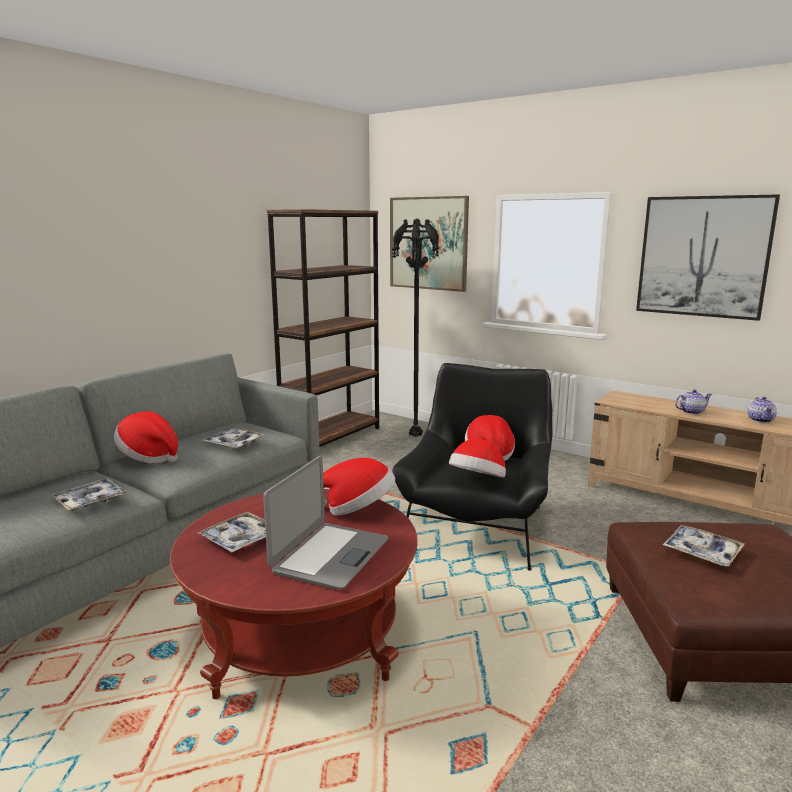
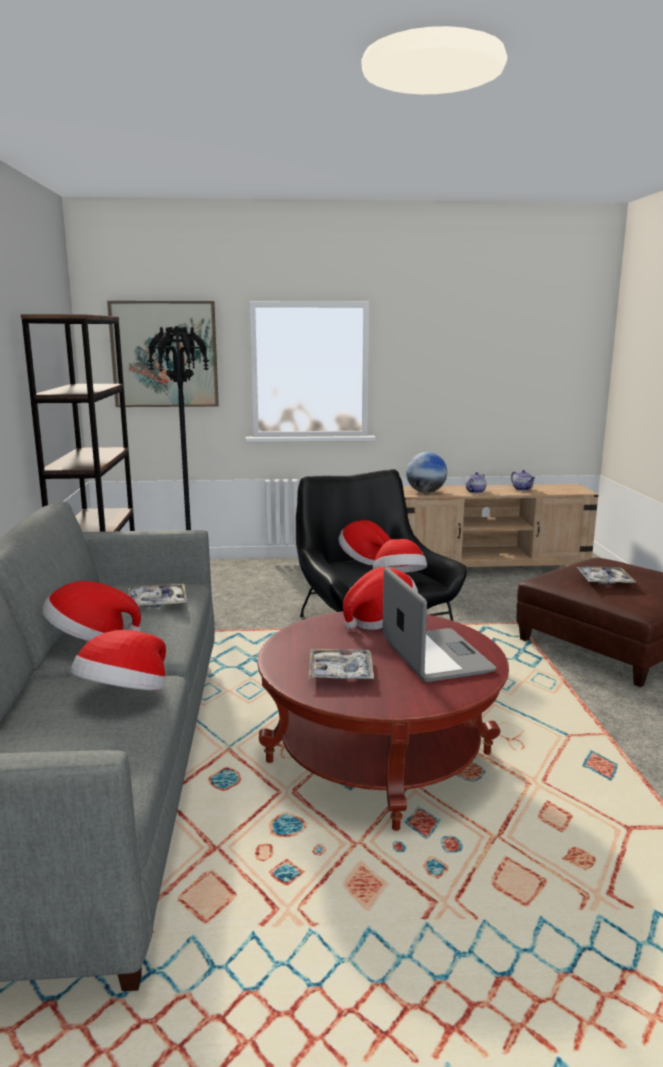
camera: 40 degrees left, 0 degrees up
(90, 501) = (124, 696): tray -> hat
(632, 402) = (425, 492): none -> globe
(703, 256) = (452, 359): picture -> none

